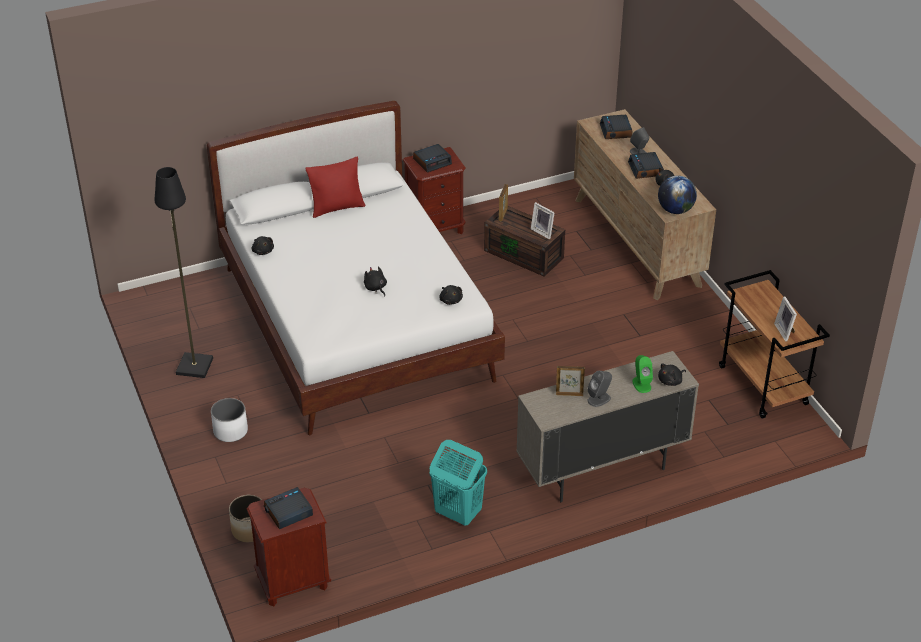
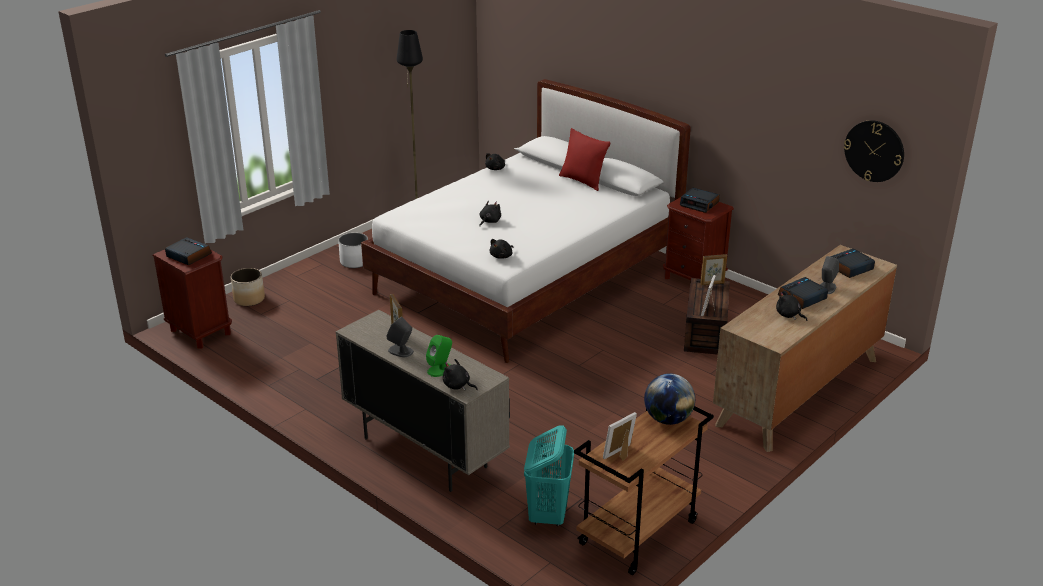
camera: 65 degrees right, 10 degrees down
(457, 513) = (318, 387): turquoise laundry basket -> turquoise laundry basket (548, 514)
(570, 35) = (874, 151): none -> wall clock
(675, 210) = (749, 329): globe -> globe (668, 419)

